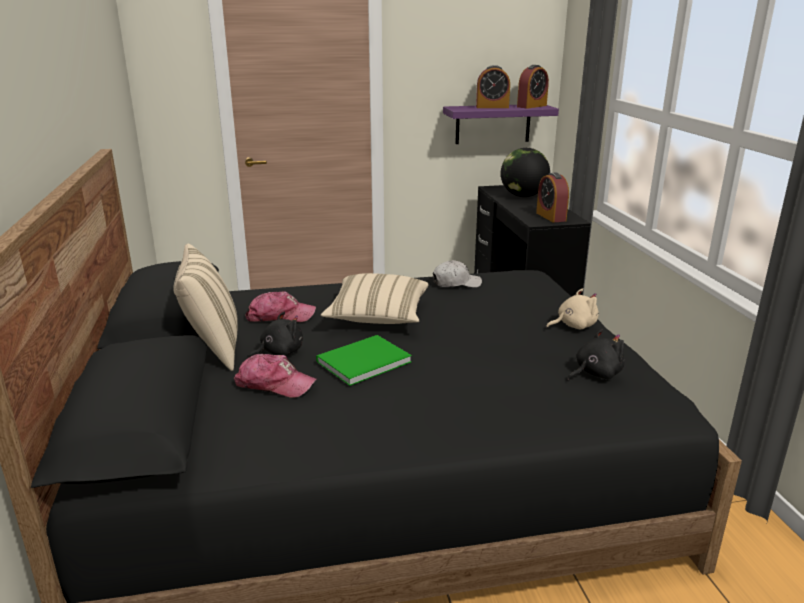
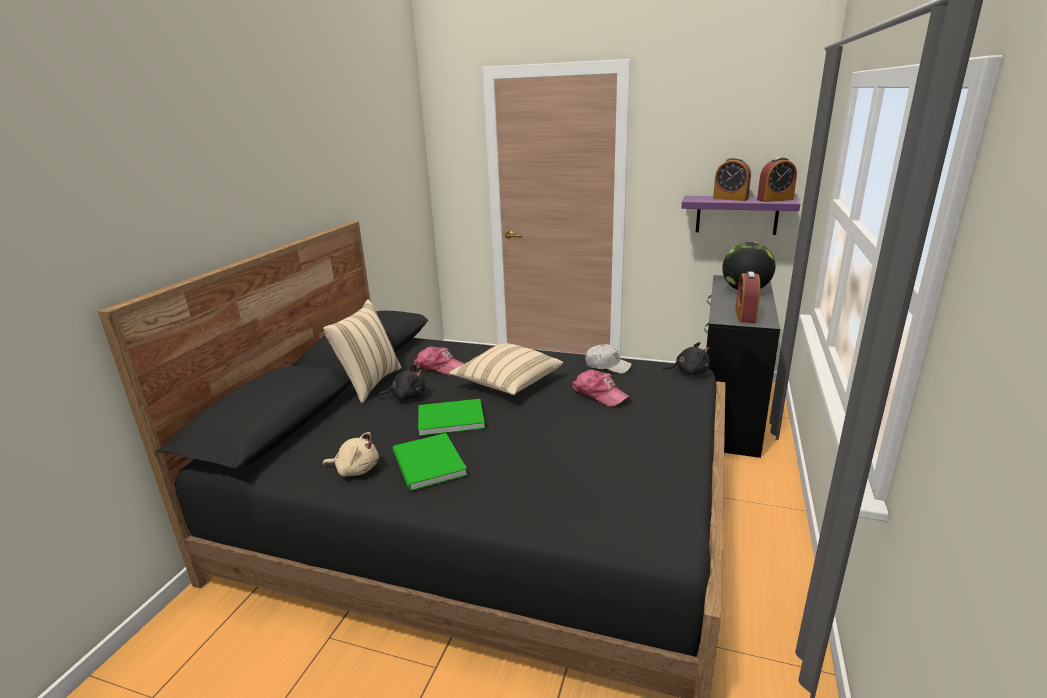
camera: 30 degrees right, 0 degrees up
(274, 384) = (375, 420): cap -> cap (599, 394)
(395, 410) = (427, 465): none -> green book
(573, 326) = (666, 430): beige plush toy -> beige plush toy (356, 469)
(595, 374) = (623, 482): black plush toy -> black plush toy (689, 372)

